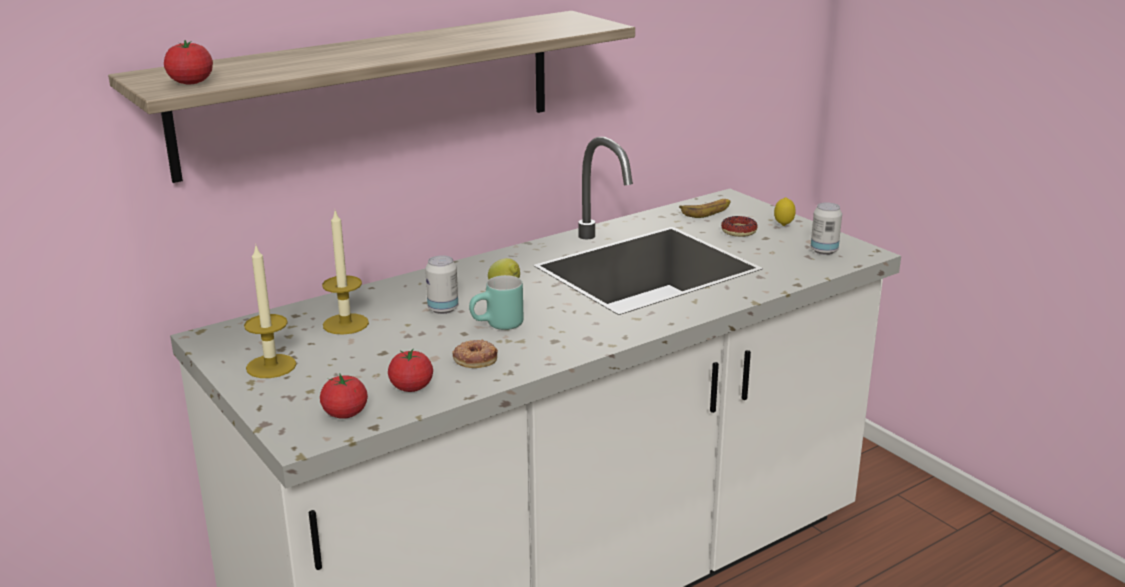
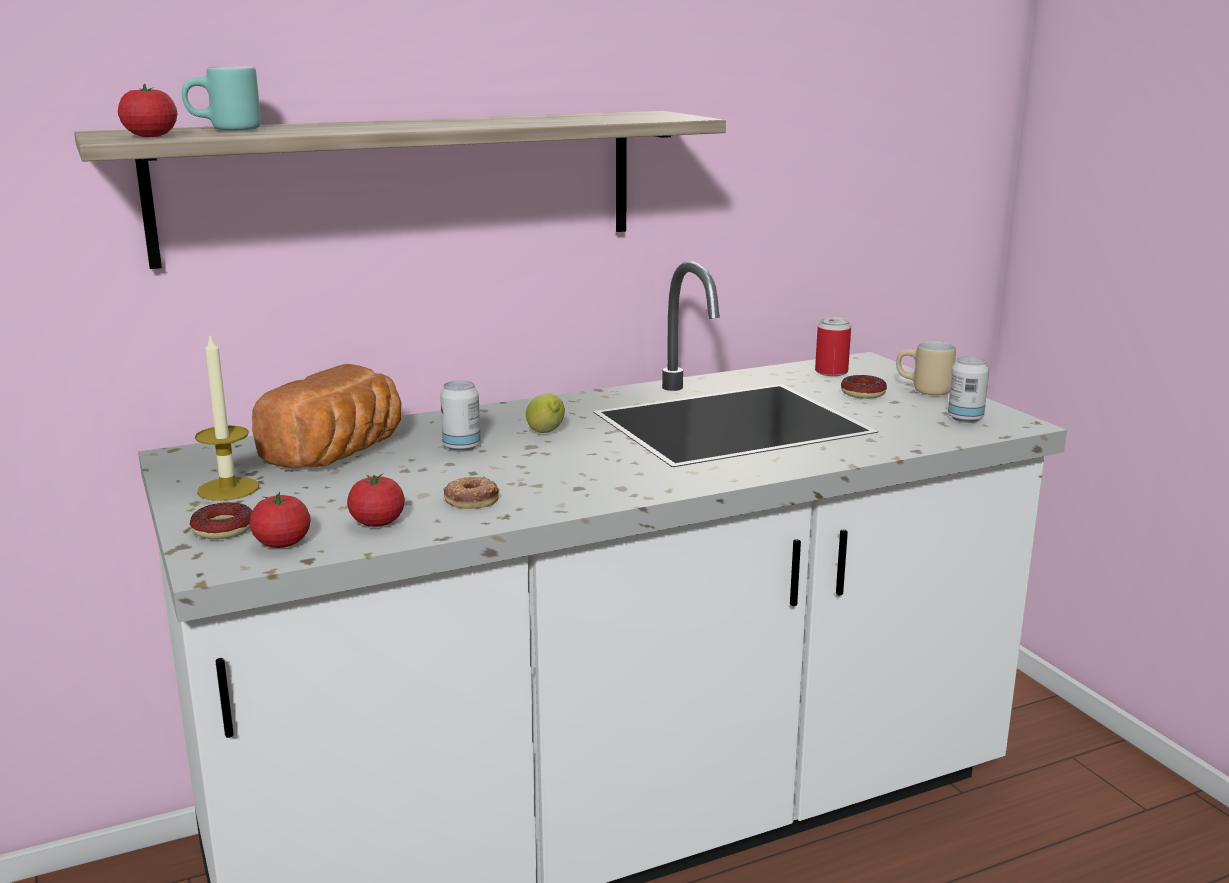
camera: 10 degrees right, 5 degrees down
(289, 405) = (223, 529): none -> donut
(345, 324) = (340, 454): candle -> bread
(498, 326) = (518, 469): turquoise mug -> turquoise mug (225, 130)
(707, 212) = (831, 372): banana -> can
(783, 225) = (922, 391): lemon -> beige mug

